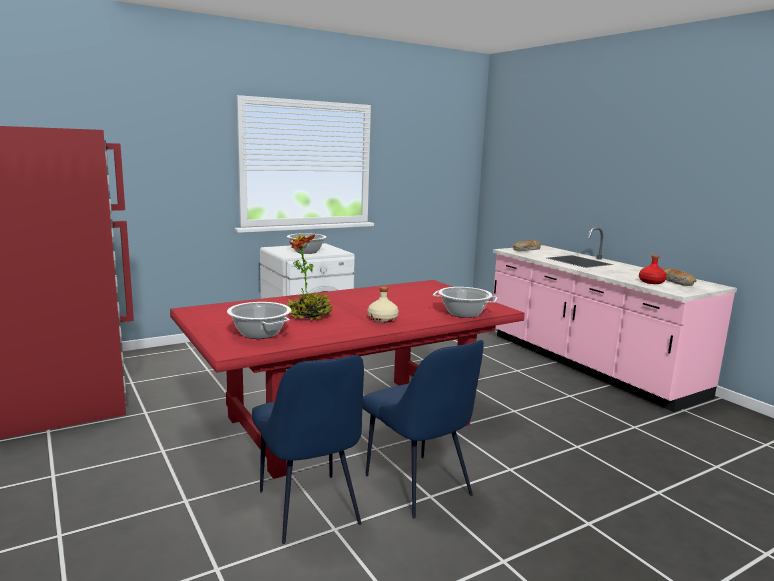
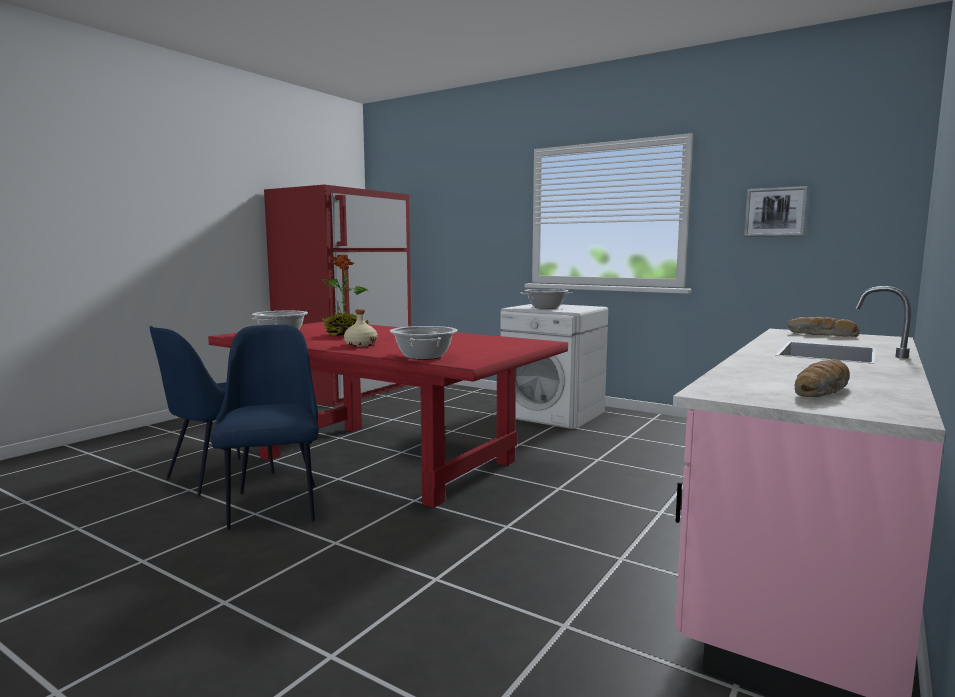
camera: 65 degrees right, 5 degrees down
(418, 167) = (775, 212): none -> picture
(419, 485) = (274, 506): blue chair -> blue chair turned 135 degrees clockwise
(651, 282) = (763, 380): red bottle -> none

